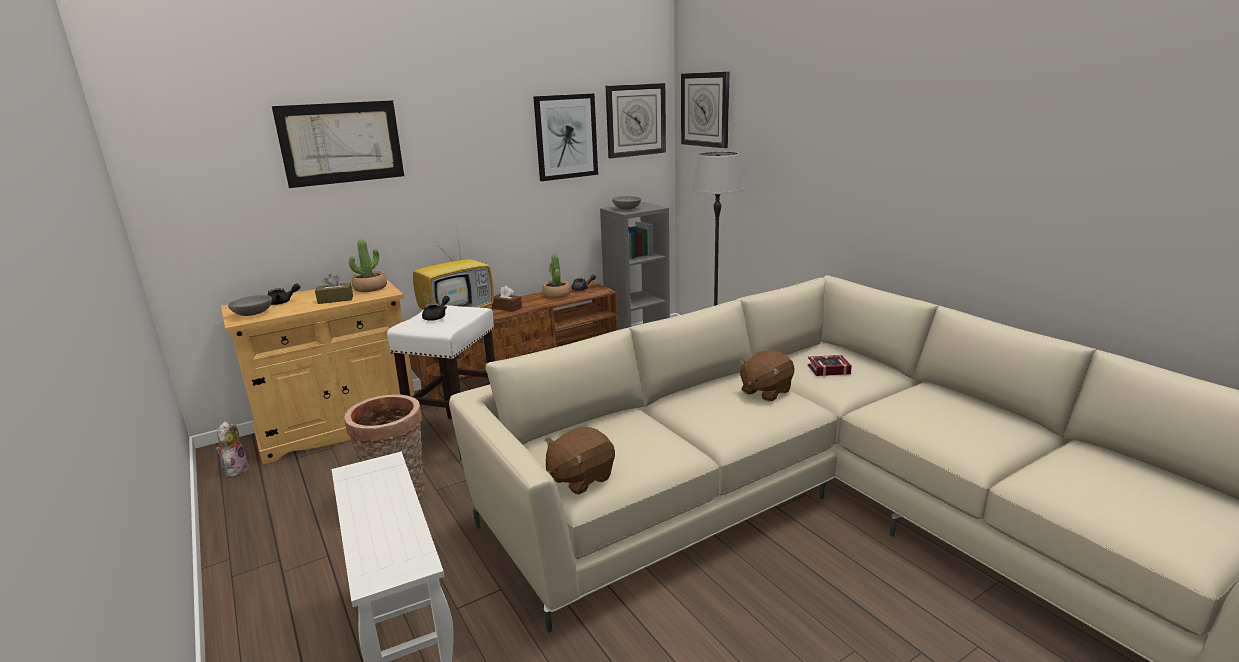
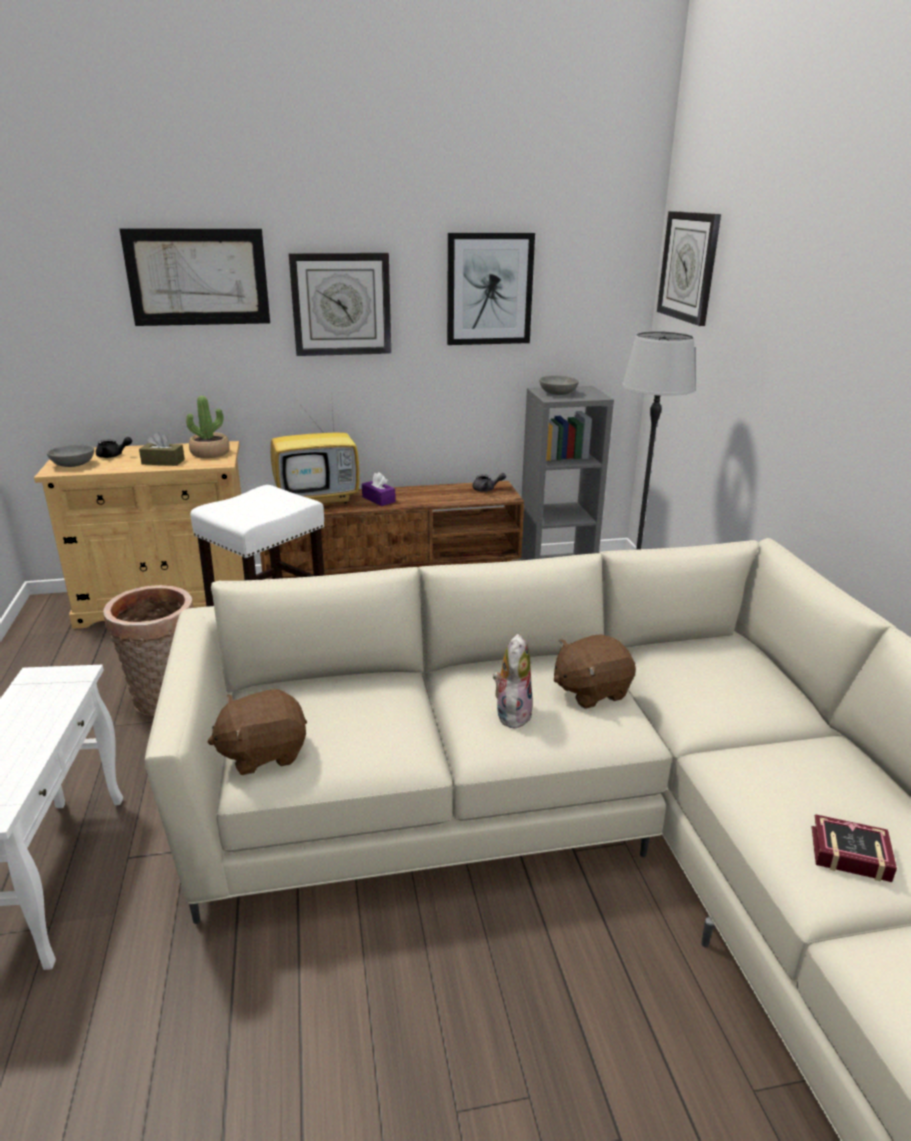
camera: 20 degrees right, 5 degrees up
(235, 469) = (46, 627): plush toy -> plush toy (511, 713)
(437, 317) = (254, 502): black teapot -> none
(507, 308) = (378, 499): brown tissue box -> purple tissue box
(556, 295) = (449, 492): potted plant -> none
(635, 120) = (595, 273): wall clock -> wall clock (341, 304)
(826, 369) = (705, 678): book -> book (846, 851)

